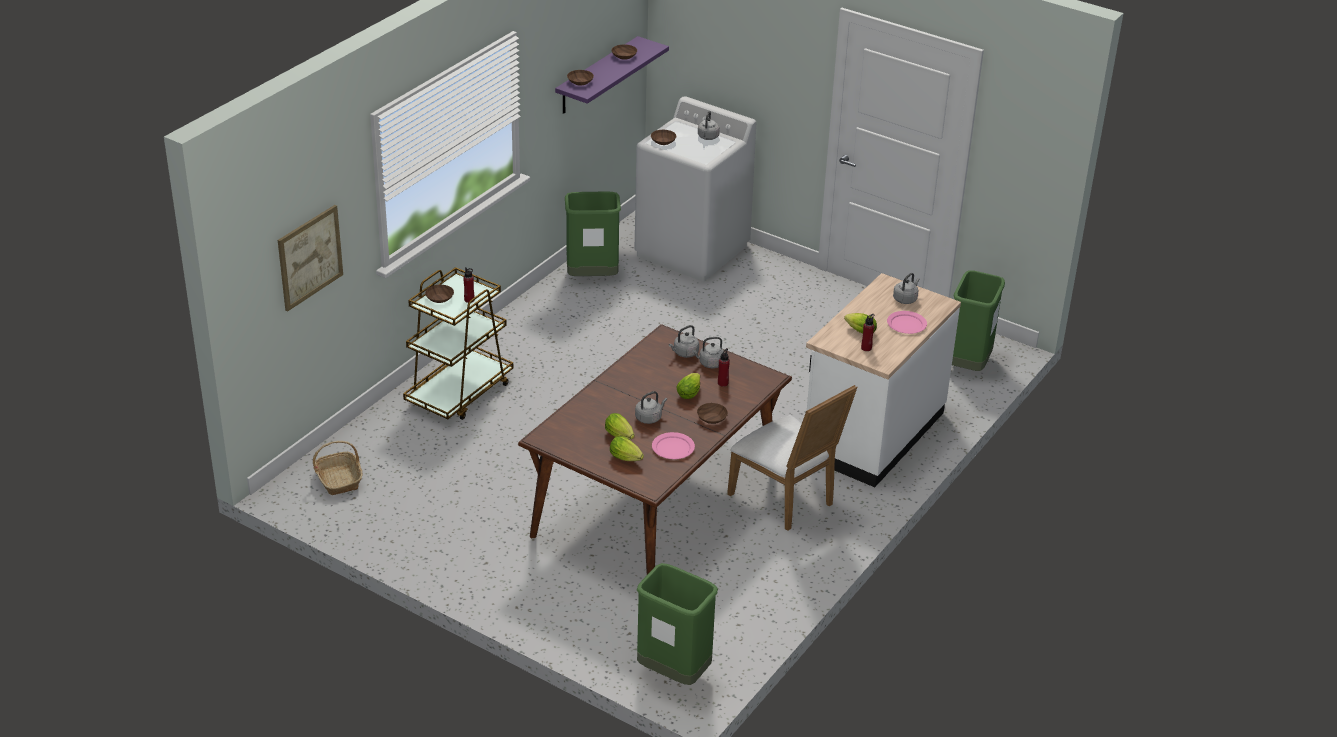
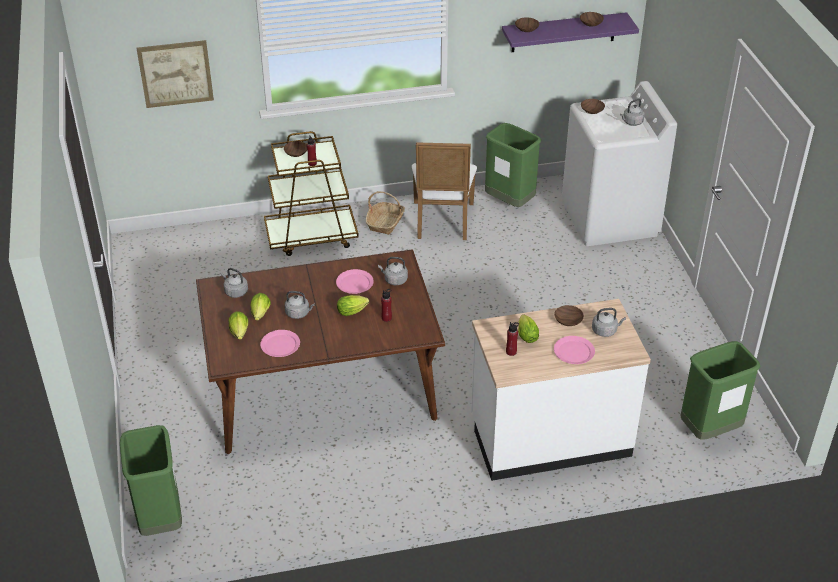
camera: 45 degrees right, 5 degrees up
(339, 479) = (166, 253): basket -> basket (385, 223)
(657, 372) = (354, 283): none -> pink plate
(710, 363) = (400, 298): grey kettle -> grey kettle (235, 292)
(712, 418) = (339, 340): brown bowl -> brown bowl (569, 320)
(786, 500) = (412, 447): white chair -> white chair (442, 223)

